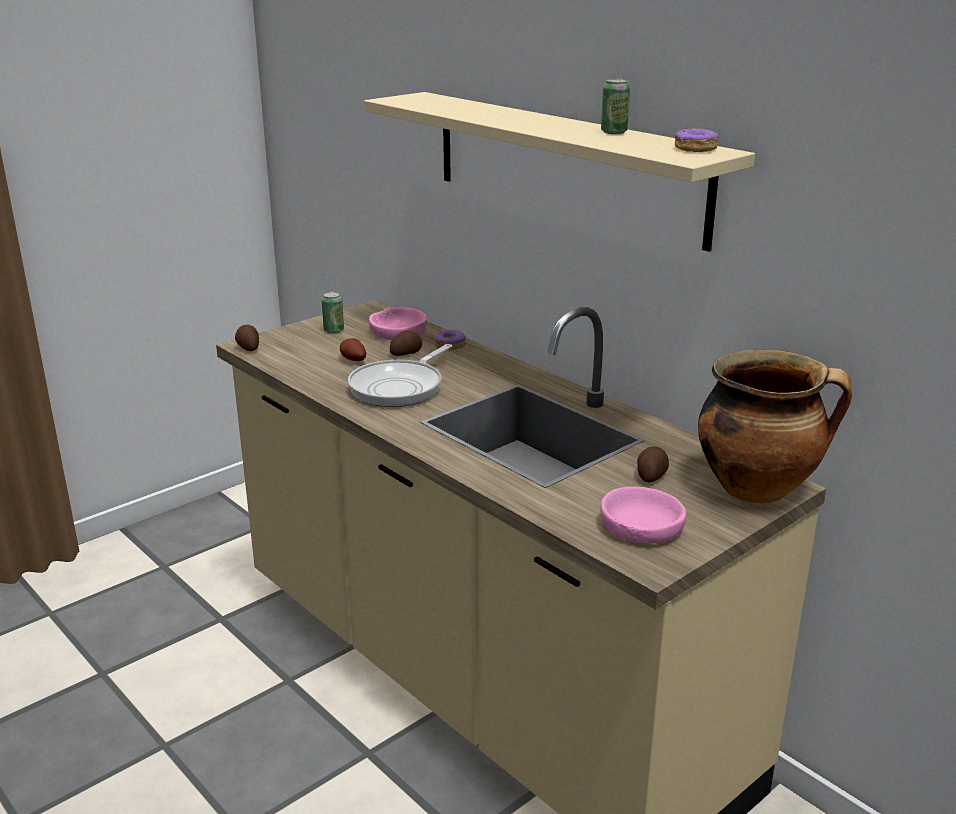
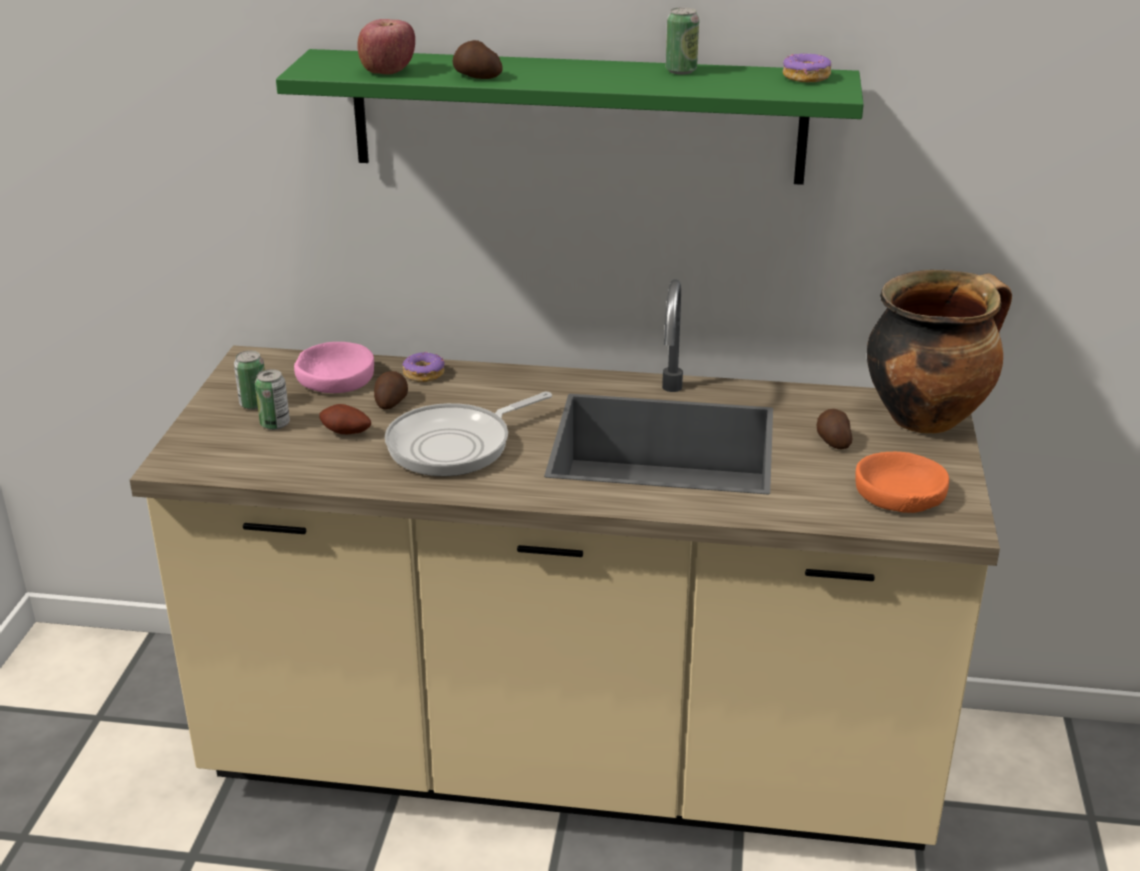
camera: 40 degrees left, 5 degrees up
(248, 347) = (183, 467): potato -> potato (476, 77)
(326, 343) = (275, 424): none -> can
(400, 387) = (456, 445): frying pan -> frying pan turned 60 degrees clockwise
(430, 105) = (387, 71): none -> apple
(564, 165) = (577, 116): beige shelf -> green shelf
(641, 526) = (899, 494): pink bowl -> orange bowl

